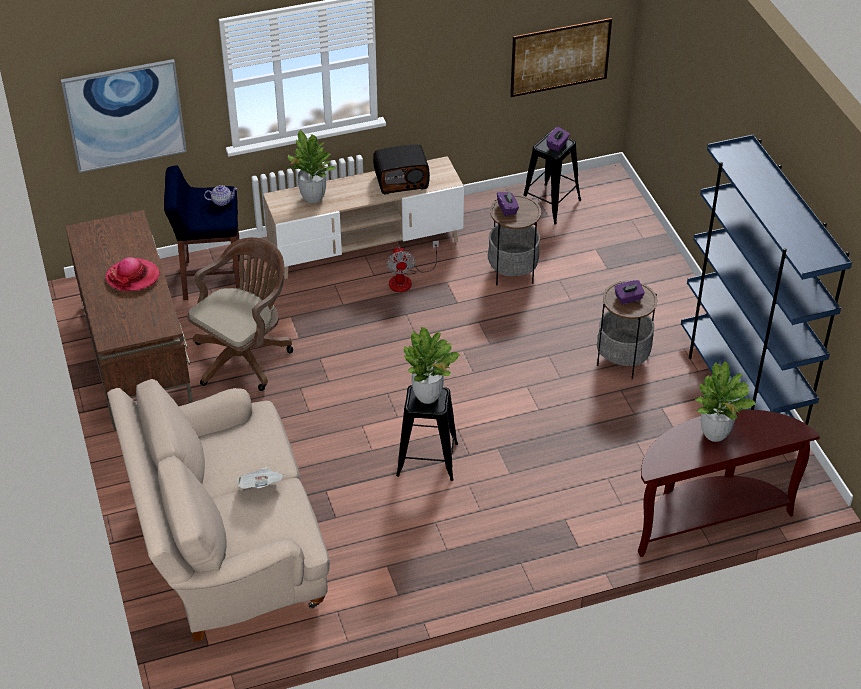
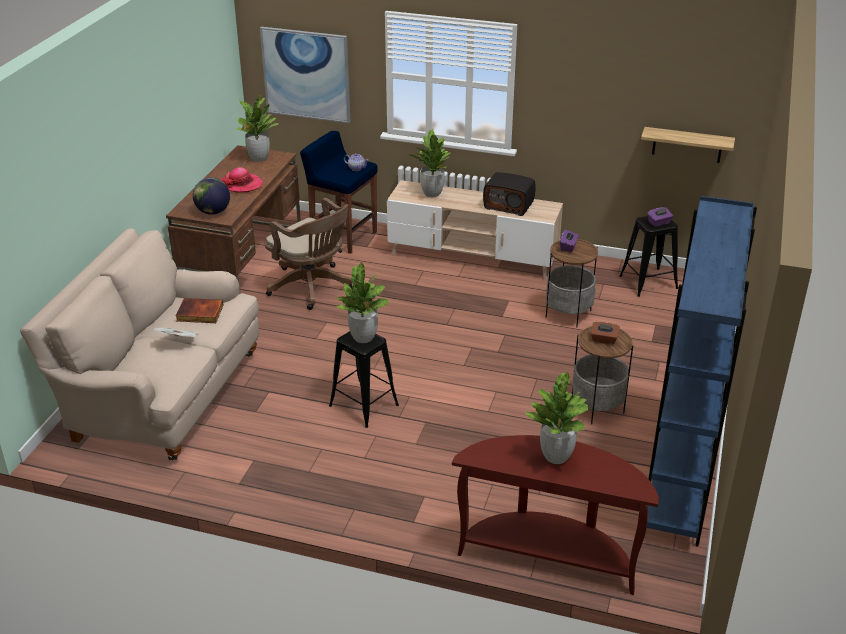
camera: 35 degrees right, 10 degrees down
(111, 234) = (258, 158): none -> potted plant
(144, 325) = (213, 212): none -> globe
(245, 355) = (312, 288): brown office chair -> brown office chair turned 60 degrees clockwise
(245, 447) = (199, 313): none -> book
(406, 280) = (479, 288): fan -> none
(560, 57) = (687, 145): picture -> shelf
(628, 298) = (604, 340): purple tissue box -> brown tissue box

